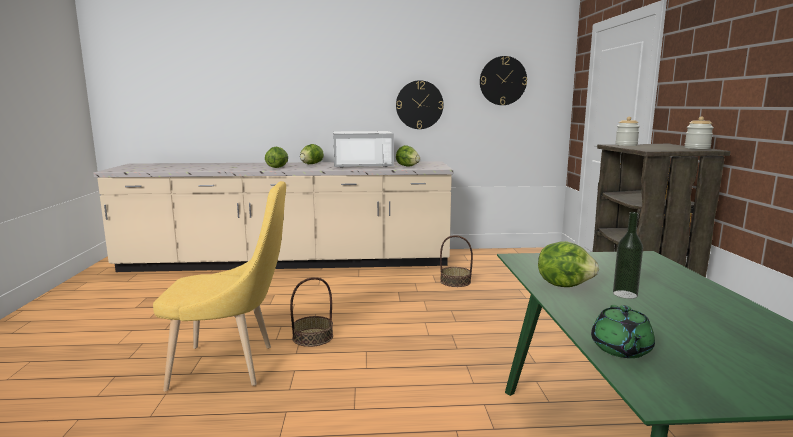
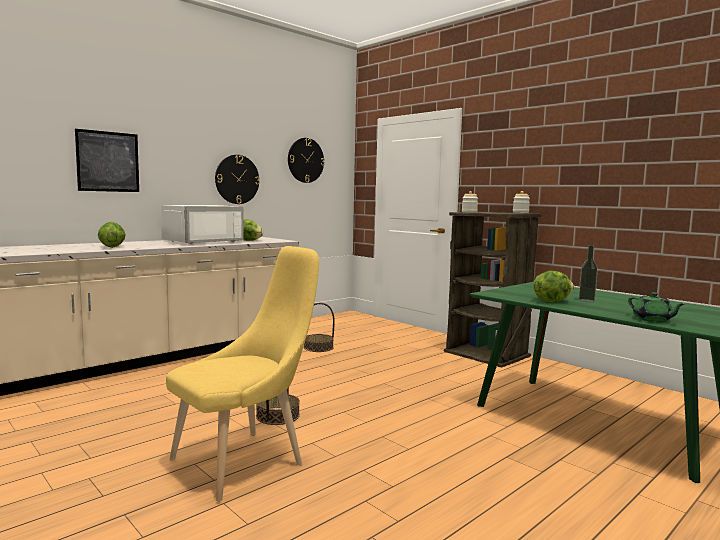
camera: 40 degrees left, 5 degrees down
(298, 94) = (108, 161): none -> picture
(311, 164) = (137, 243): lettuce -> none

